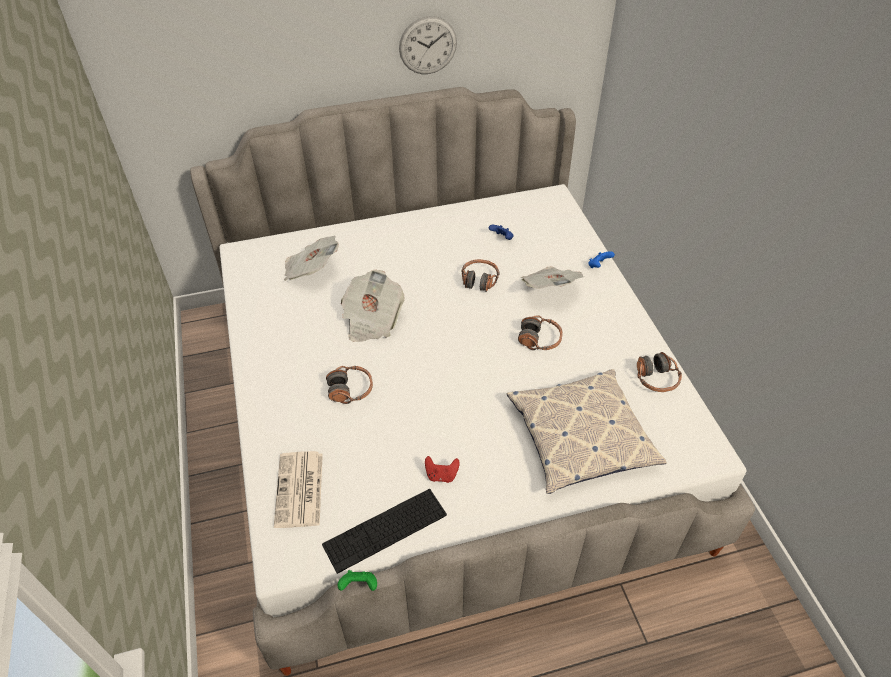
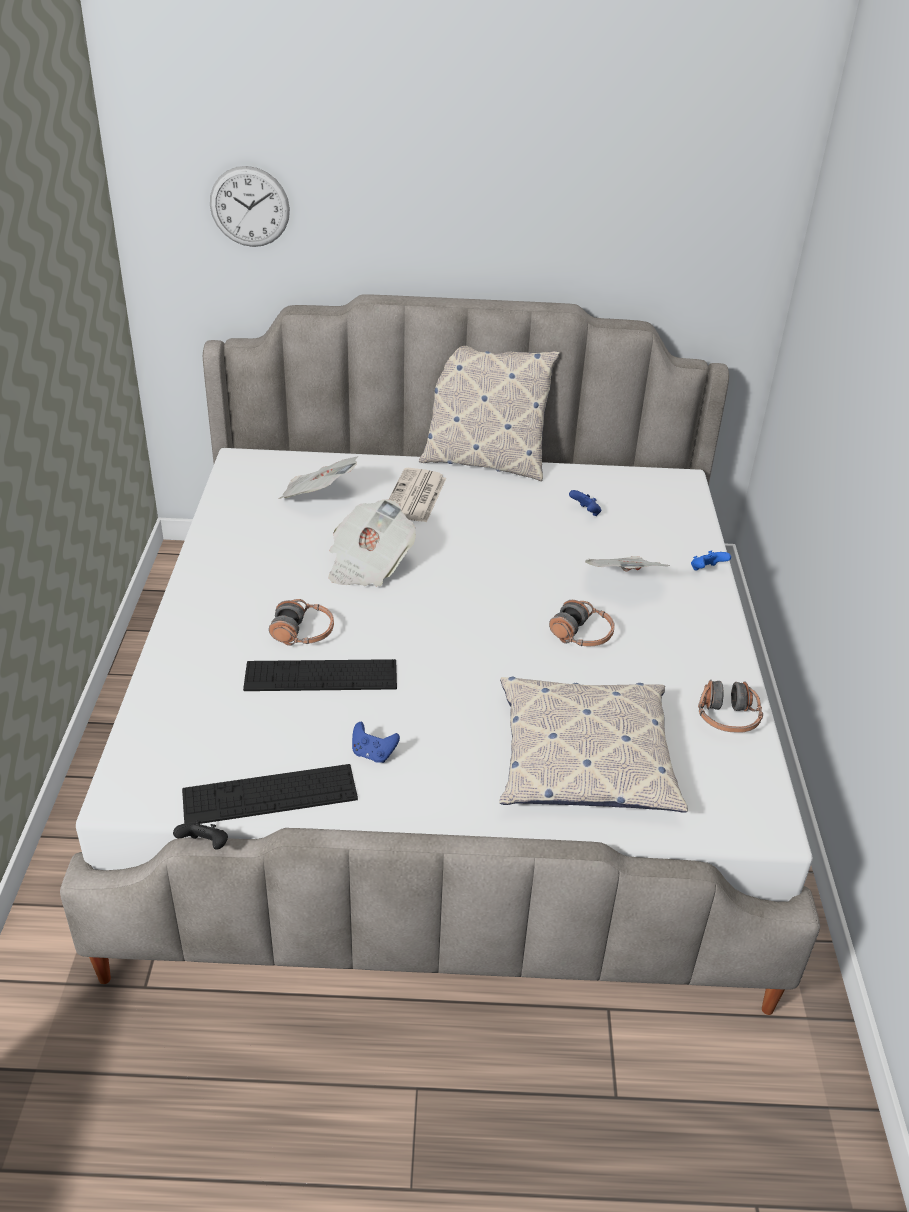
camera: 15 degrees right, 10 degrees down
(300, 490) = (185, 725): newspaper -> newspaper (415, 497)
(359, 586) = (205, 846): green game controller -> black game controller
(378, 421) = (321, 675): none -> keyboard
(416, 212) = (484, 462): none -> pillow
(428, 45) = (536, 240): wall clock -> wall clock (249, 207)
(441, 475) = (373, 754): red game controller -> blue game controller
(479, 280) = (531, 552): headphones -> none

